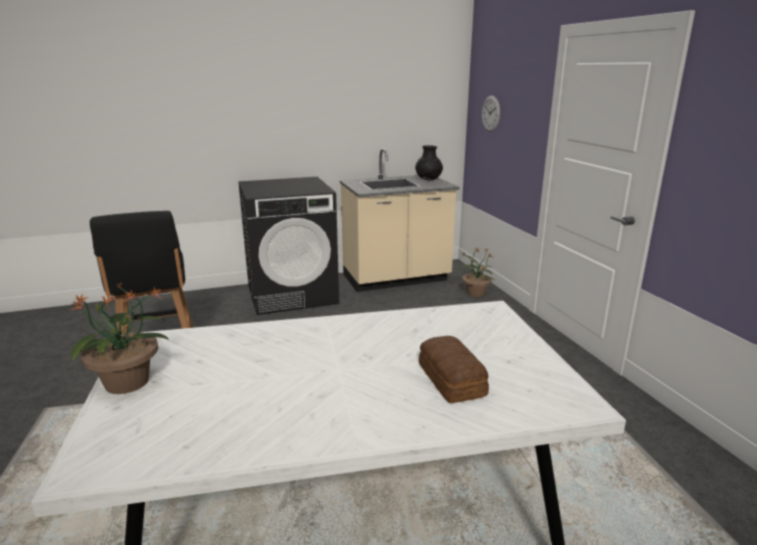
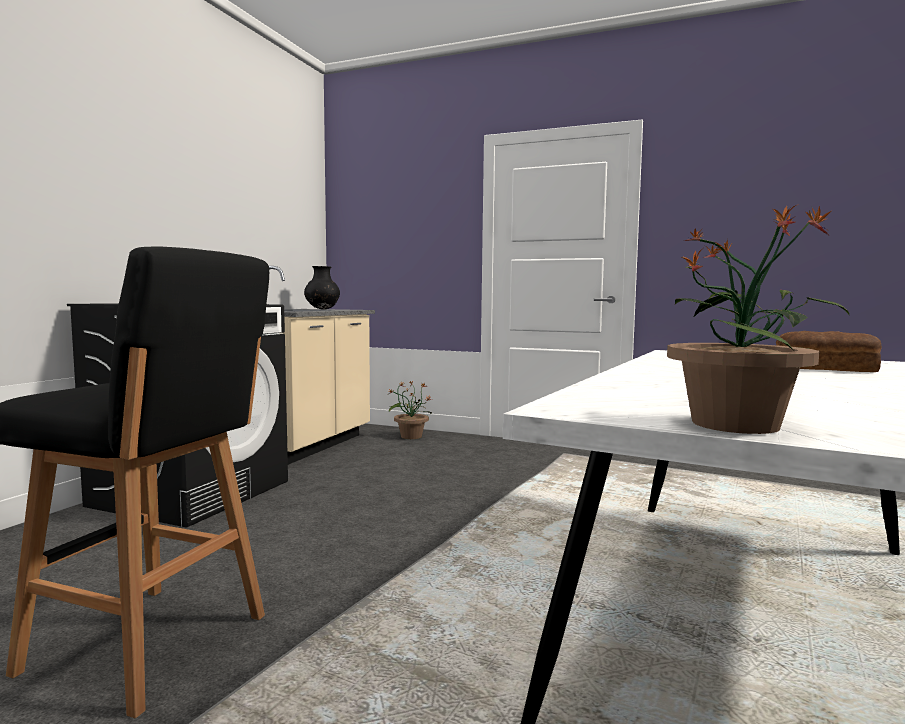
camera: 50 degrees left, 15 degrees down
(491, 113) = (377, 232): wall clock -> none

